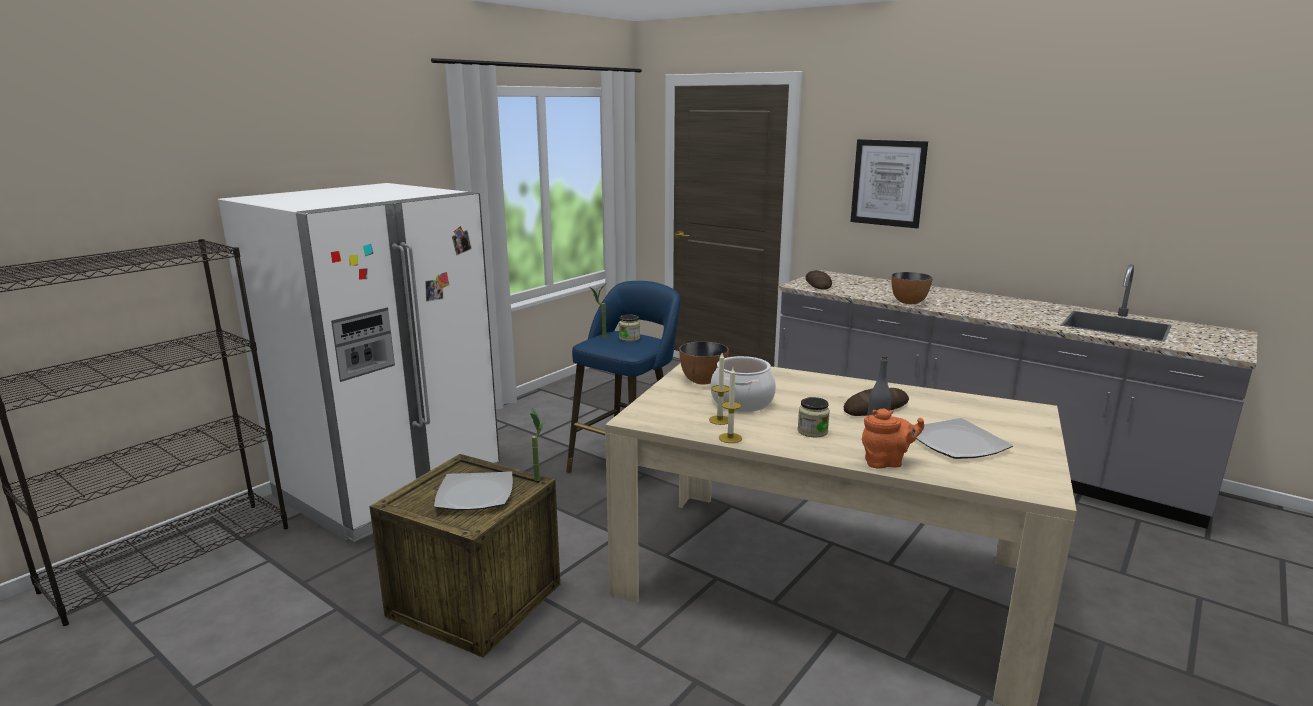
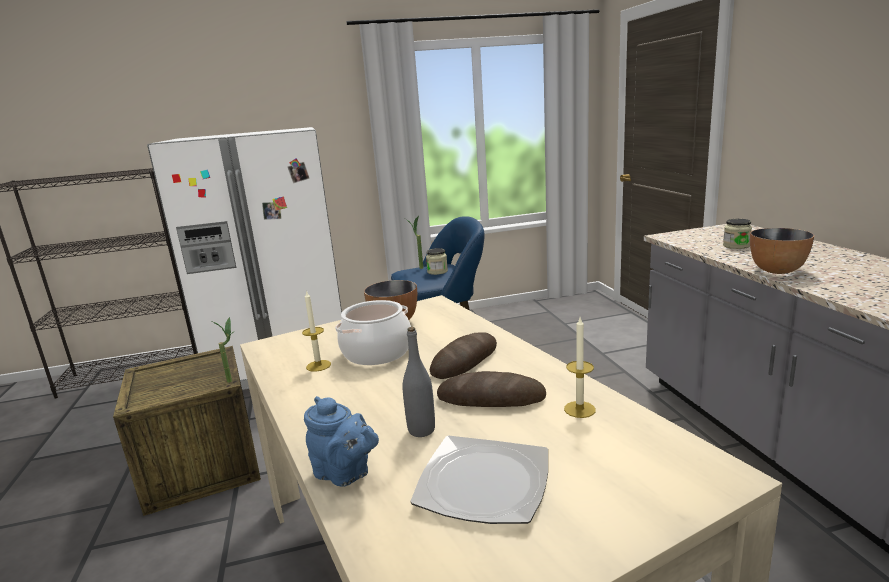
camera: 40 degrees right, 0 degrees up
(475, 494) = (179, 381): plate -> none
(730, 438) = (284, 387): candle -> candle (579, 409)
(812, 431) = (363, 405): jar -> jar (736, 246)
(818, 284) = (698, 237): bread -> bread (465, 360)
(886, 462) = (345, 474): orange teapot -> blue teapot
(888, 183) = (823, 106): picture -> none

